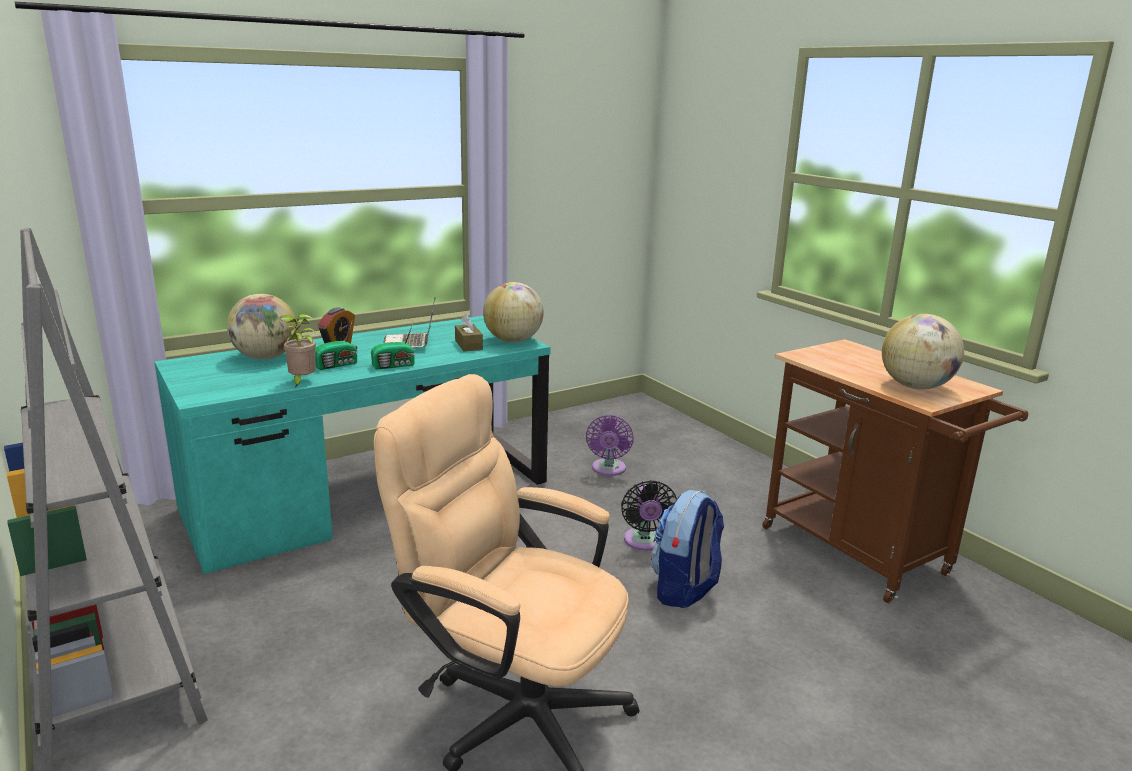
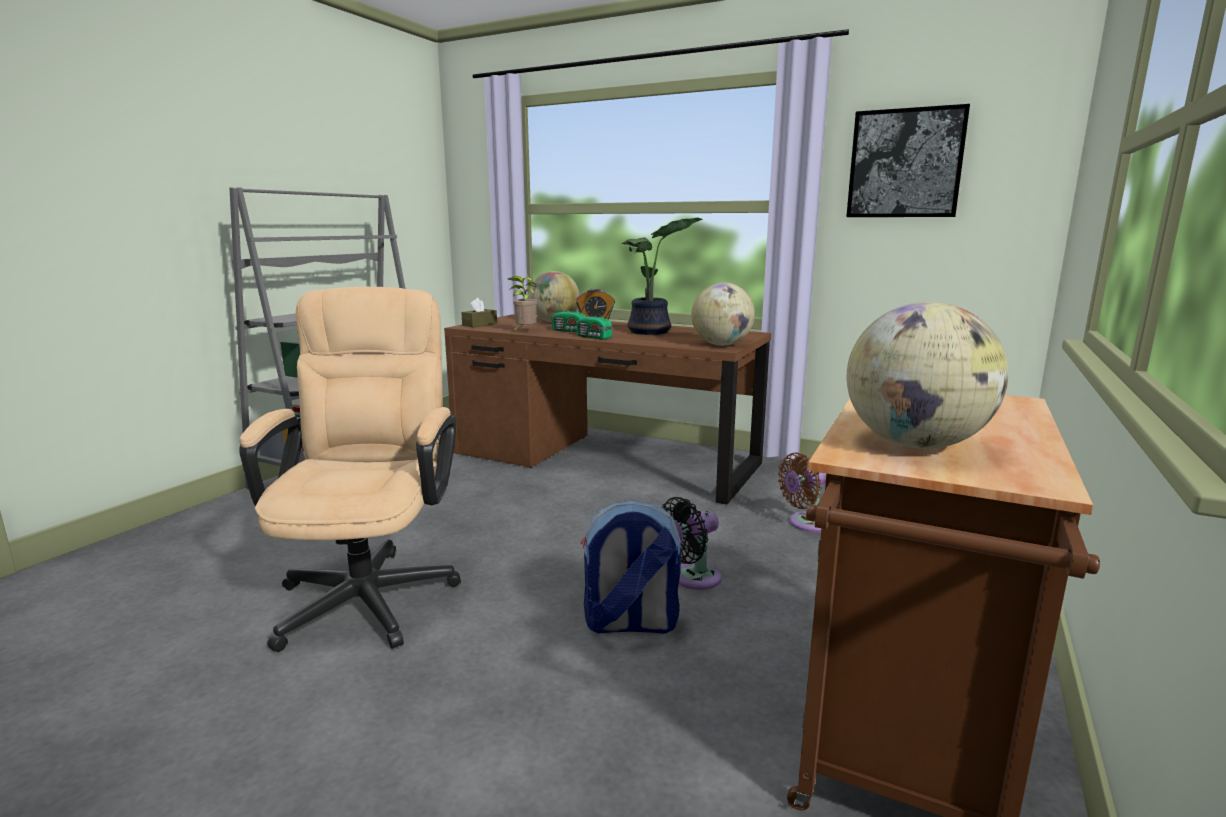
camera: 60 degrees right, 5 degrees down
(370, 496) = (604, 459): turquoise desk -> brown desk
(411, 343) = (651, 332): laptop -> potted plant
(468, 345) = (681, 340): brown tissue box -> brown tissue box (479, 324)
(559, 151) = (905, 164): none -> picture
(608, 470) = (805, 523): purple fan -> brown fan

